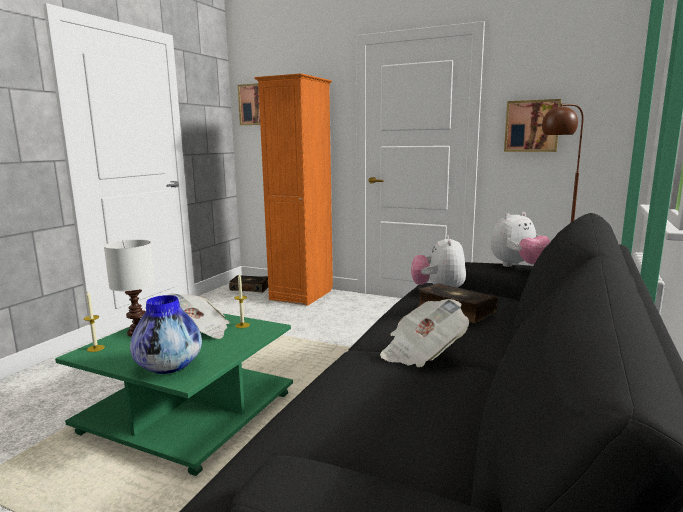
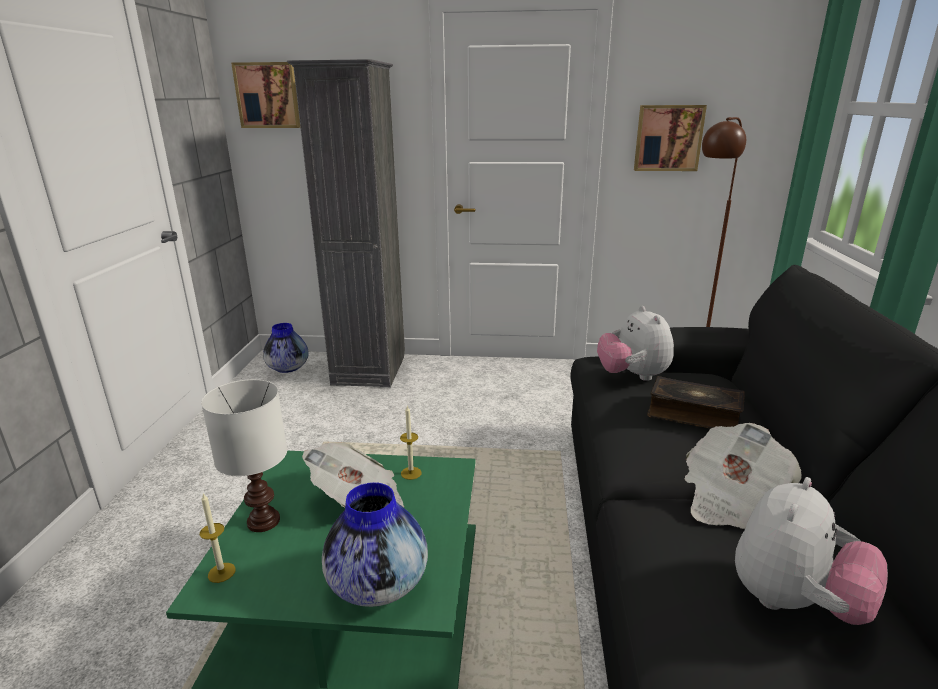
camera: 20 degrees left, 10 degrees up
(250, 288) = (288, 368): book -> vase
(302, 295) = (370, 370): orange cabinet -> grey cabinet
(517, 266) = (707, 331): plush toy -> plush toy (793, 602)

